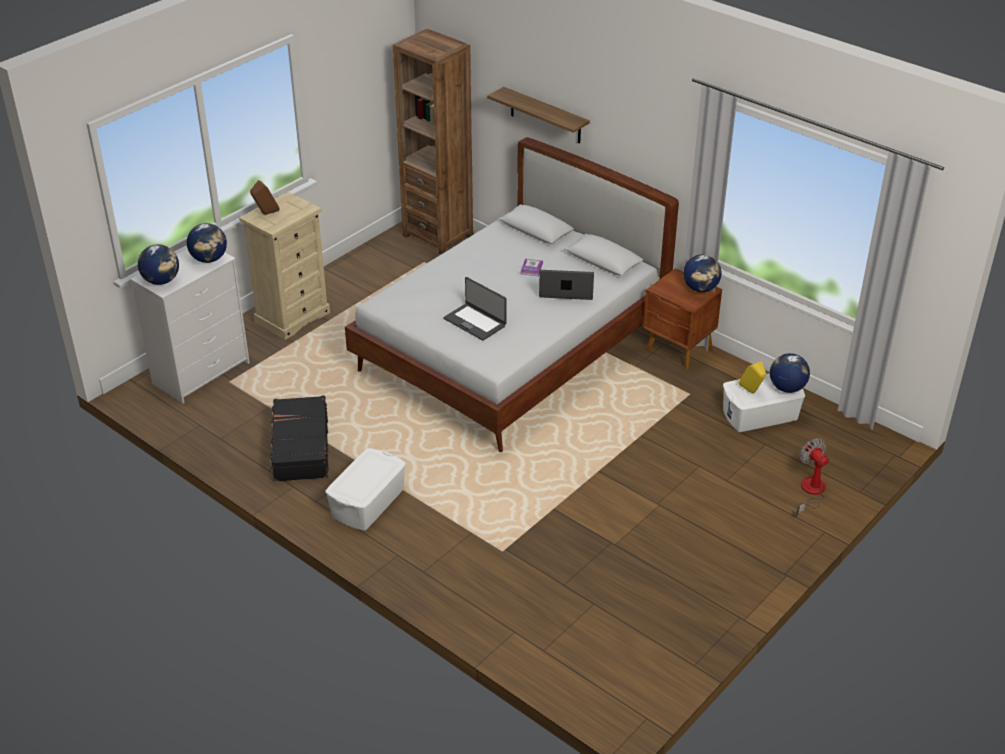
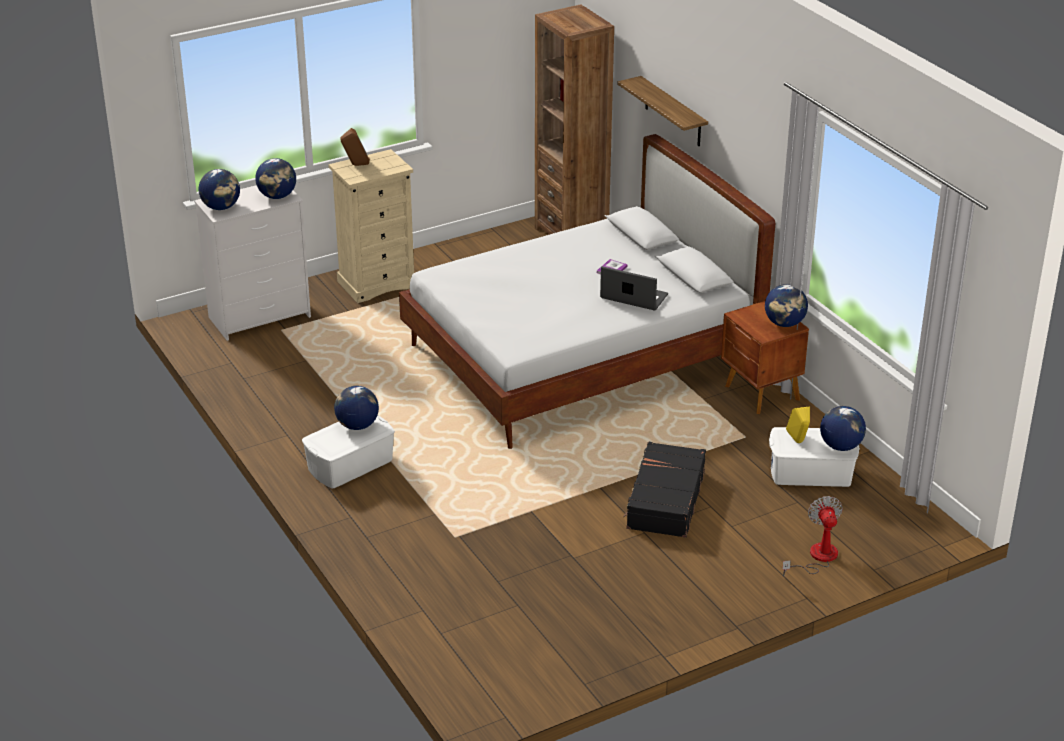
camera: 20 degrees right, 5 degrees down
(300, 447) = (314, 402): black suitcase -> black suitcase (665, 500)
(369, 465) = (357, 425): none -> globe
(475, 322) = (520, 308): laptop -> none

